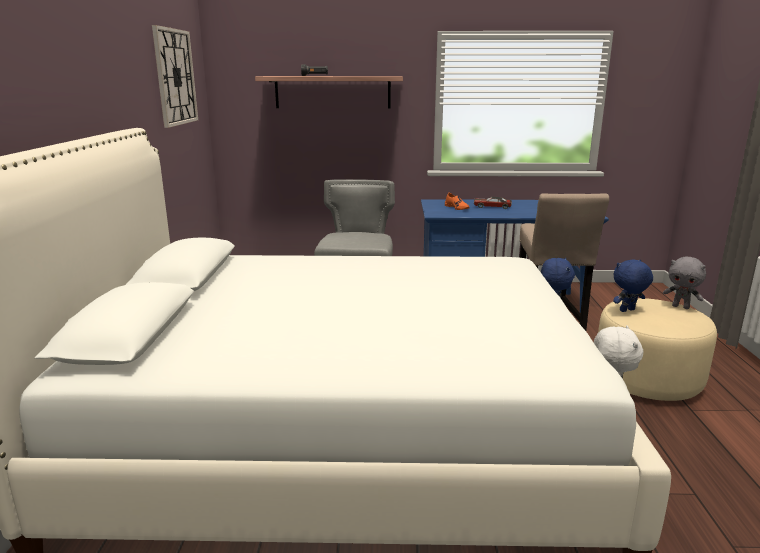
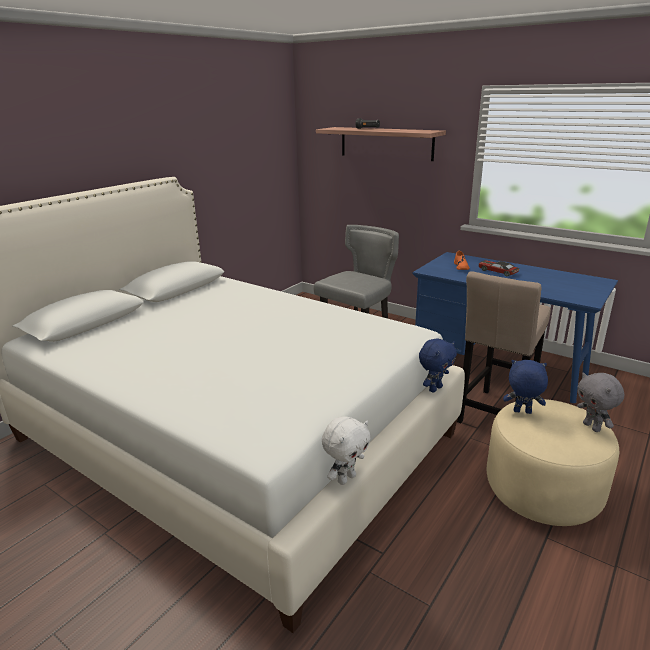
camera: 35 degrees right, 5 degrees up
(175, 77) = (246, 131): wall clock -> none

